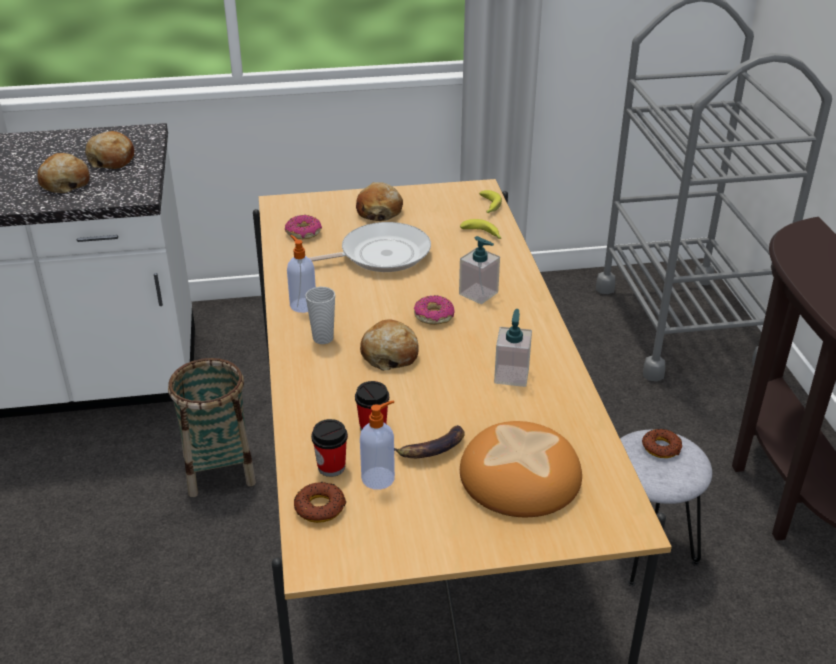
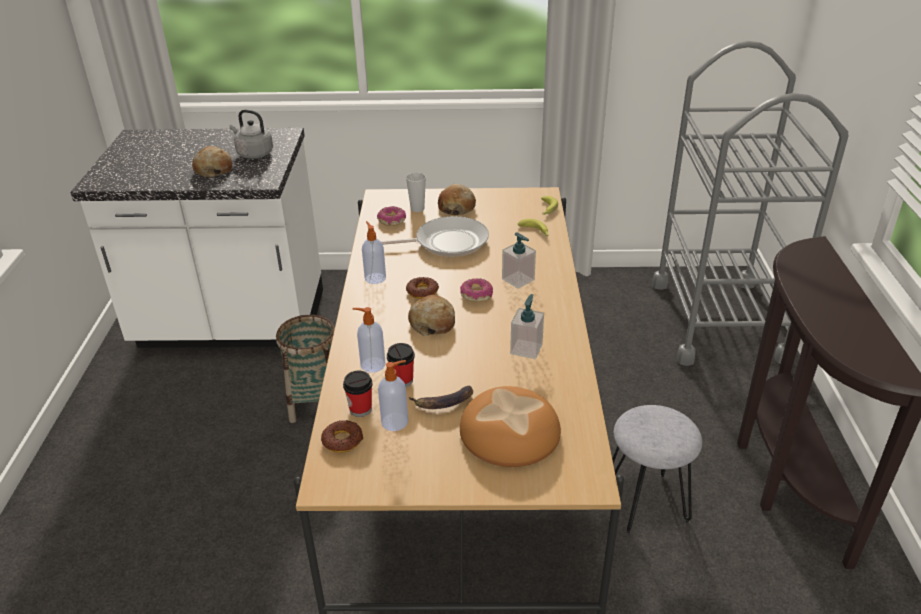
camera: 10 degrees right, 0 degrees up
(112, 159) = (253, 153): bread -> grey kettle
(323, 338) = (383, 306): cup -> cup (417, 209)
(330, 411) = (372, 365): none -> soap dispenser
(661, 447) = (661, 421): donut -> donut (422, 291)

